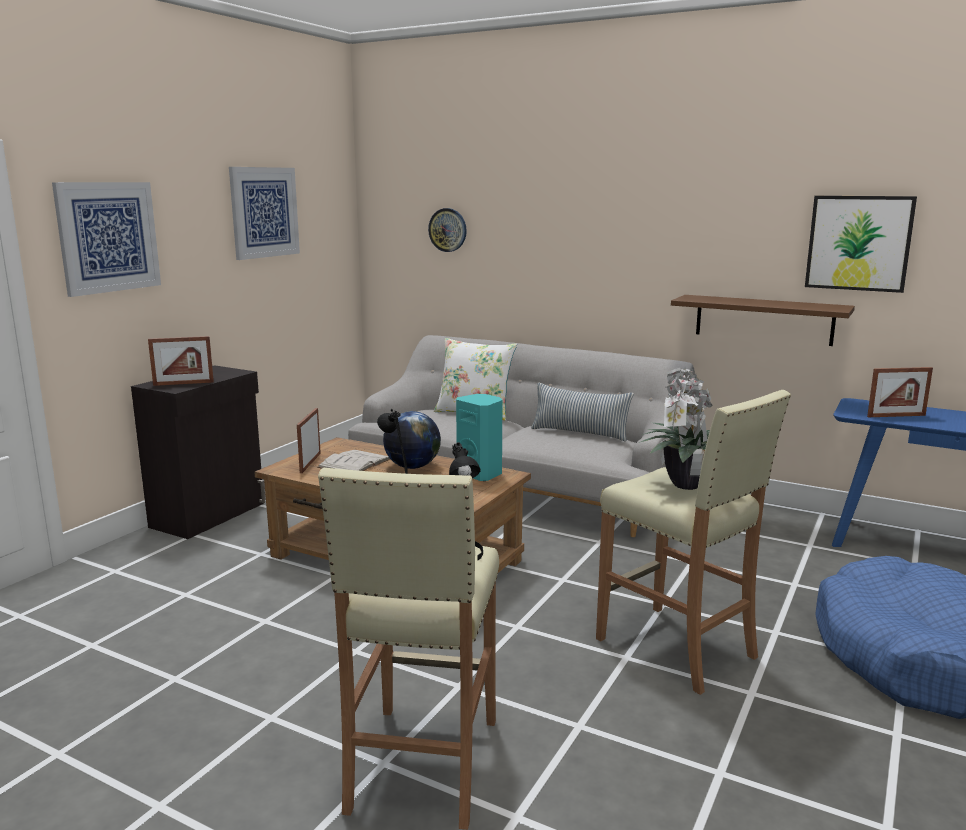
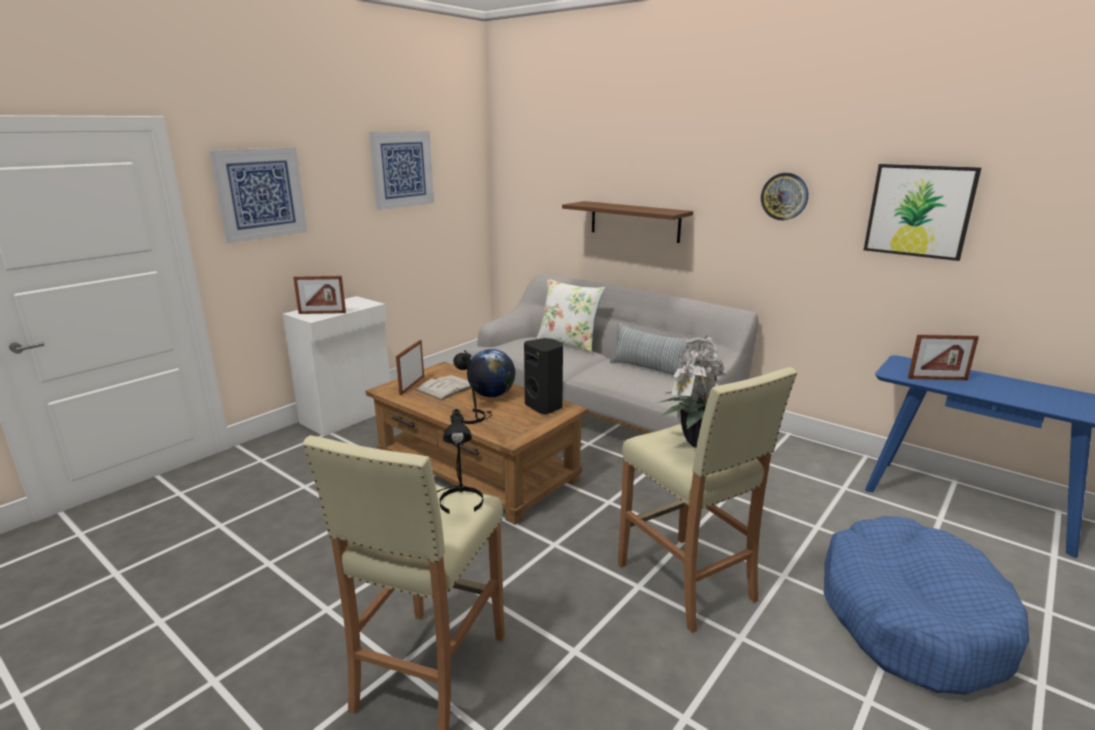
camera: 10 degrees right, 5 degrees up
(210, 515) = (348, 415): black cabinet -> white cabinet
(448, 230) = (558, 184): wall clock -> wall clock (784, 196)
(481, 474) = (545, 406): turquoise speaker -> black speaker
(763, 319) = (824, 278): brown shelf -> brown shelf (634, 221)

